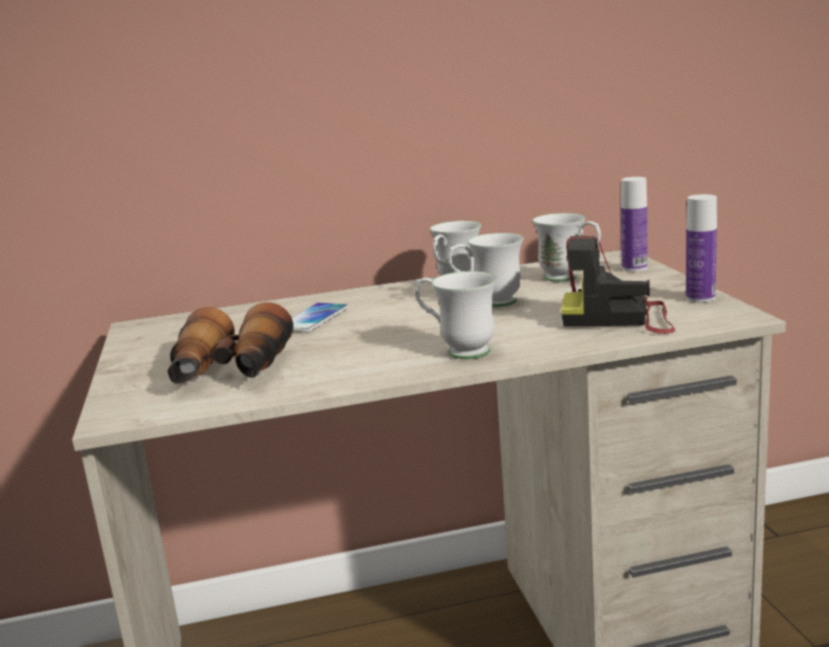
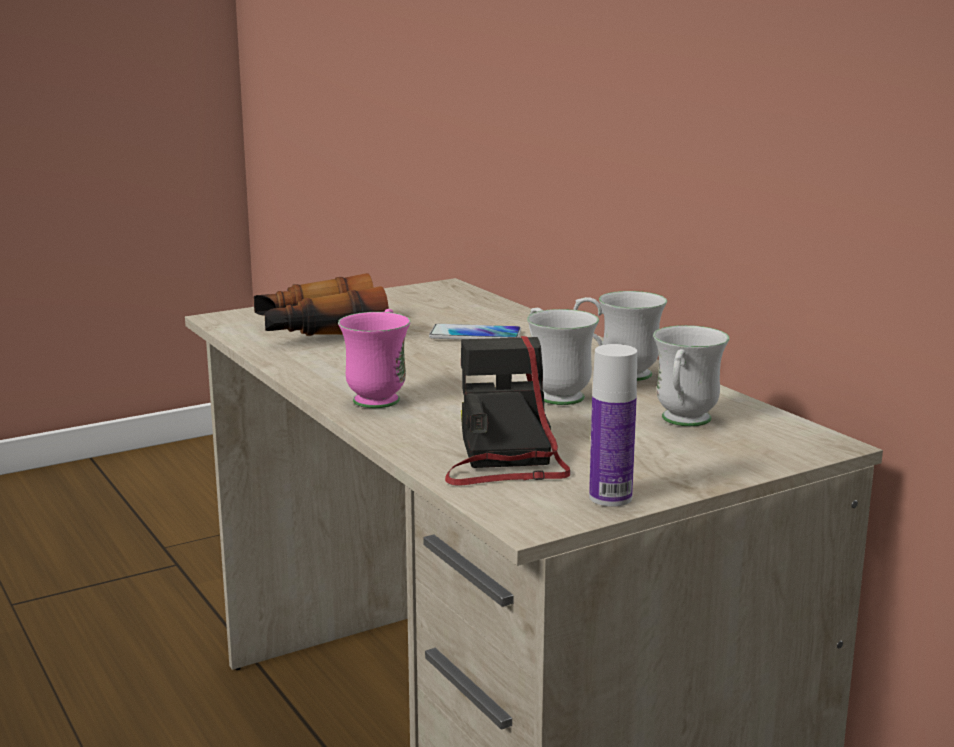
camera: 70 degrees right, 0 degrees up
(458, 350) = (380, 396): white mug -> pink mug
(634, 268) = (755, 455): bottle -> none

